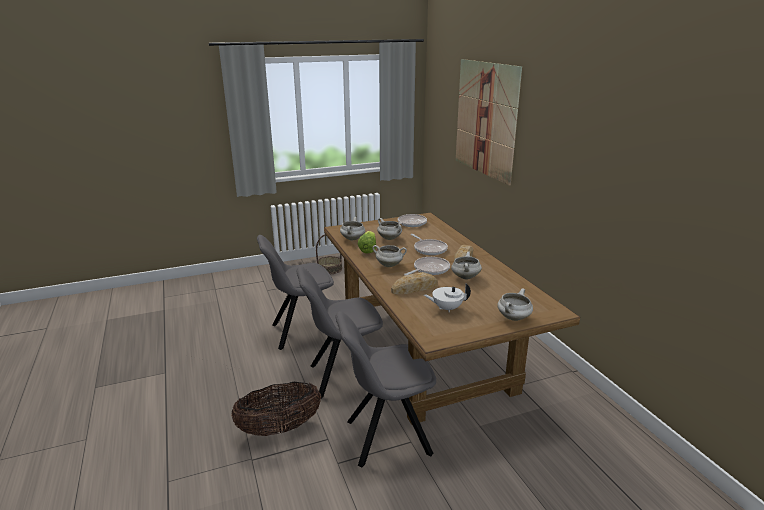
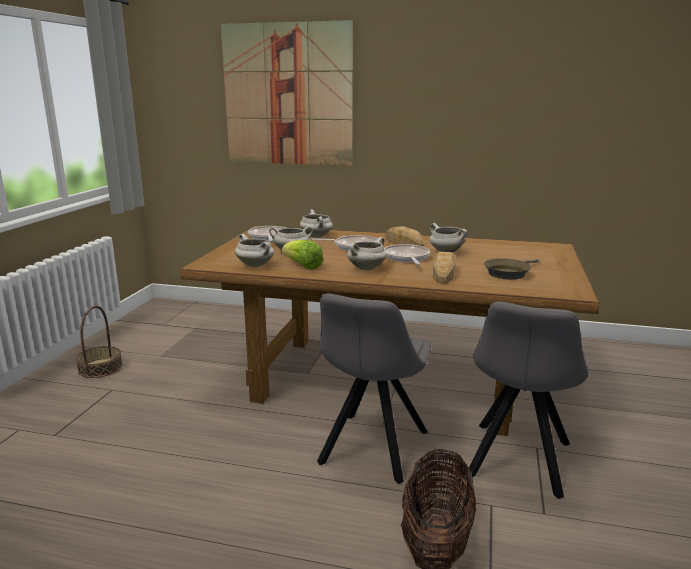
camera: 55 degrees left, 5 degrees down
(301, 332) = (225, 444): grey chair -> none
(447, 308) = (508, 273): white teapot -> brown frying pan
(513, 318) = (555, 259): white cooking pot -> white cooking pot (317, 237)

